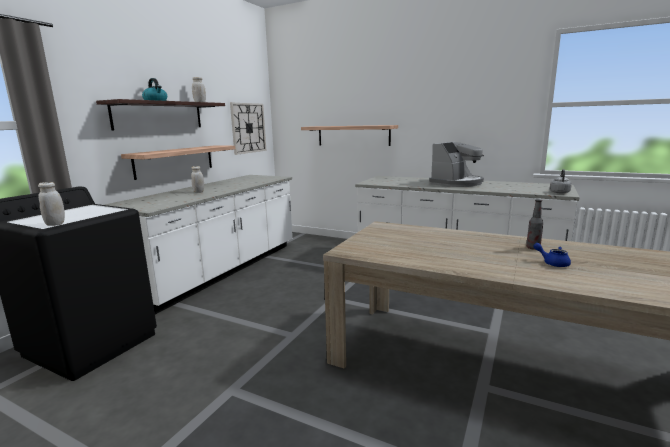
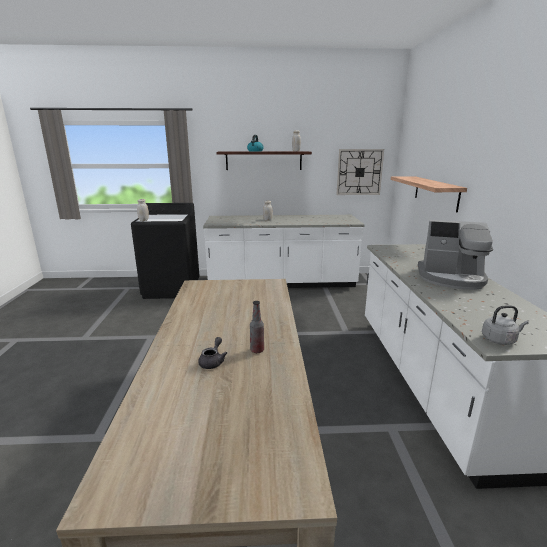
camera: 60 degrees right, 5 degrees up
(175, 161) = (272, 194): shelf -> none
(552, 263) = (213, 361): blue teapot -> grey teapot

